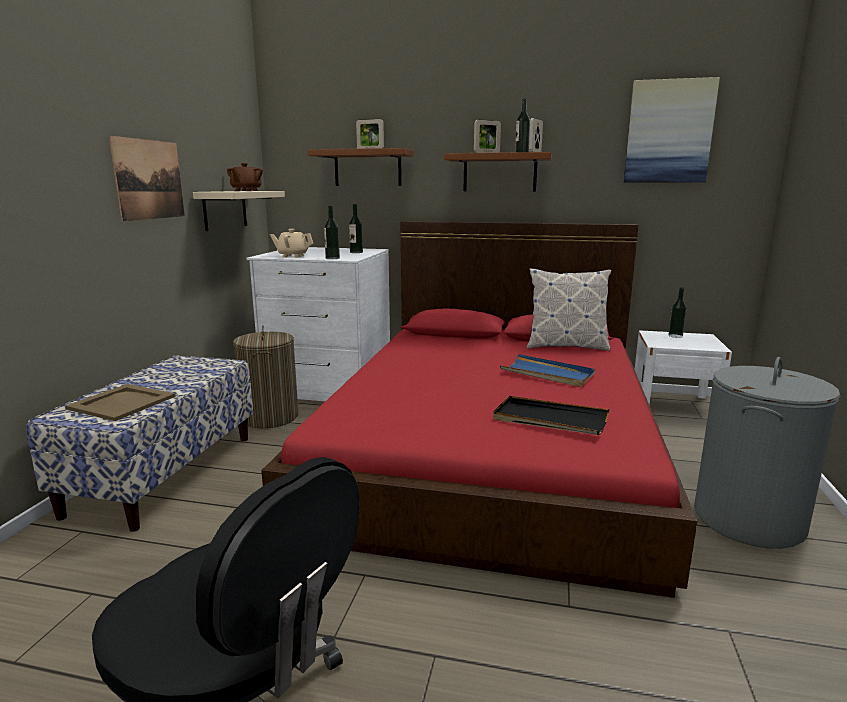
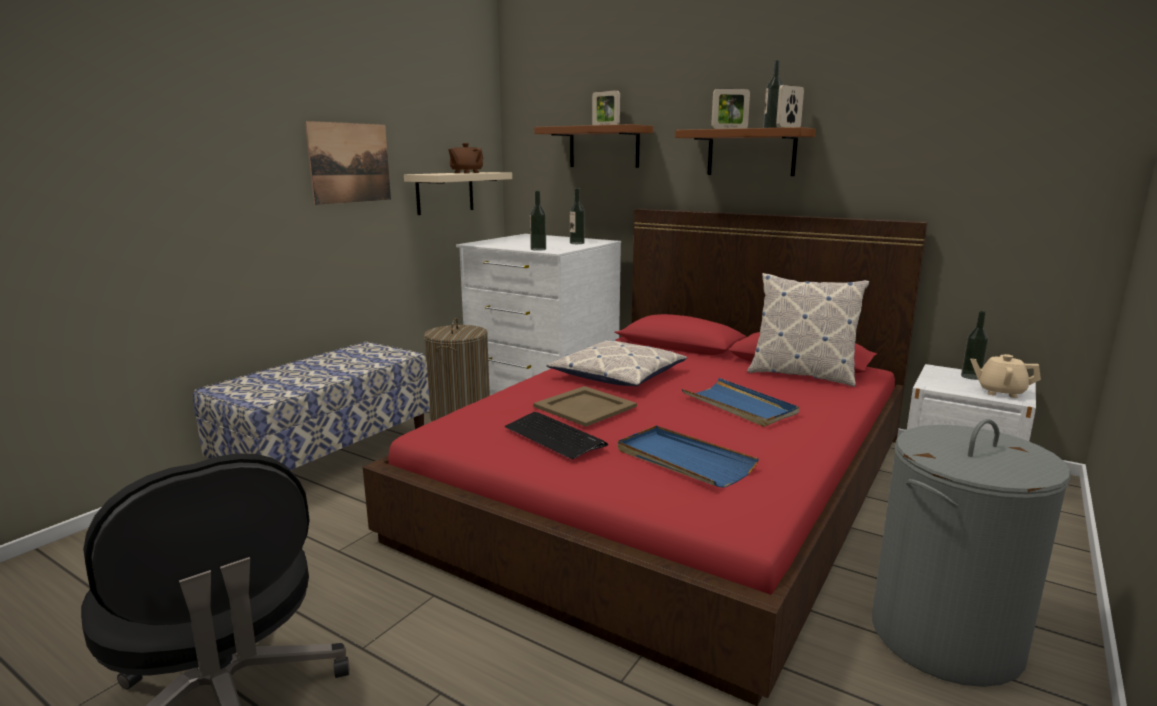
camera: 20 degrees right, 0 degrees up
(123, 402) = (280, 382): beige tray -> beige tray (586, 406)
(292, 256) = (503, 244): beige teapot -> beige teapot (1000, 392)
(431, 361) = (618, 375): none -> pillow
(435, 415) = (554, 436): none -> keyboard
(549, 419) = (683, 460): black tray -> blue tray
(669, 132) = (978, 97): picture -> none

